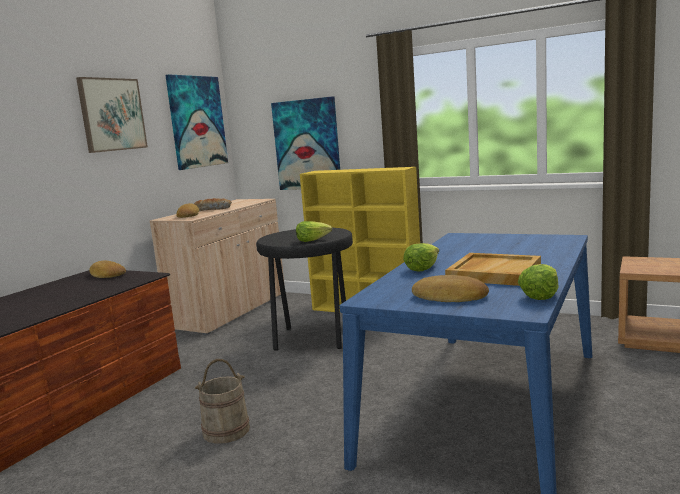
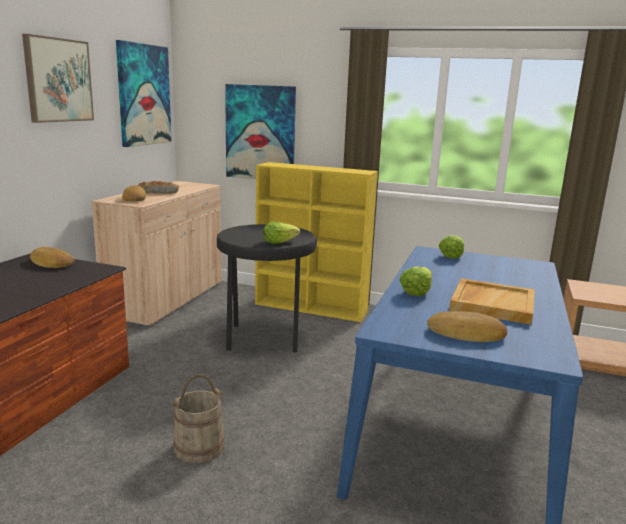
camera: 10 degrees left, 5 degrees up
(540, 295) = (555, 339): lettuce -> lettuce (451, 256)

